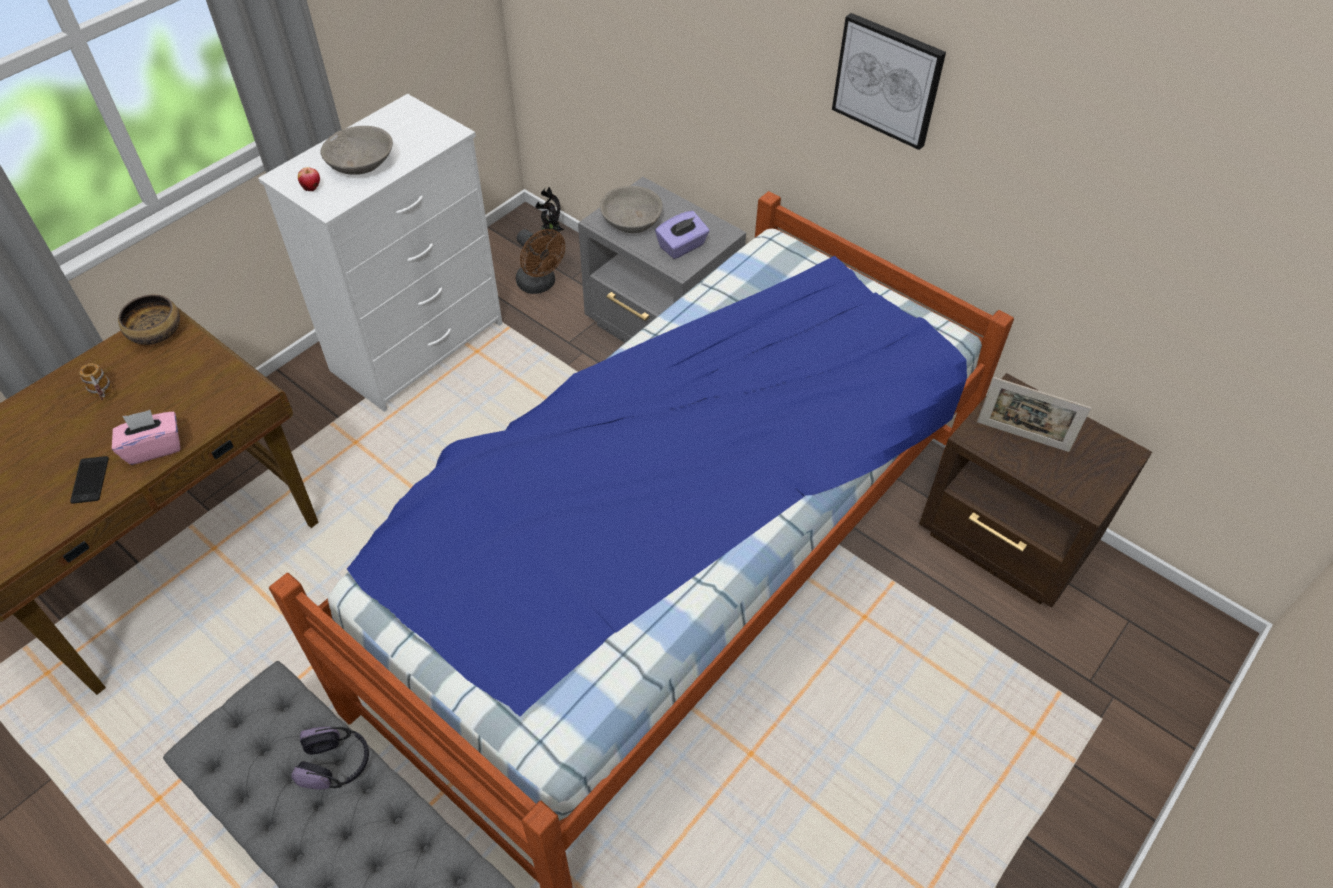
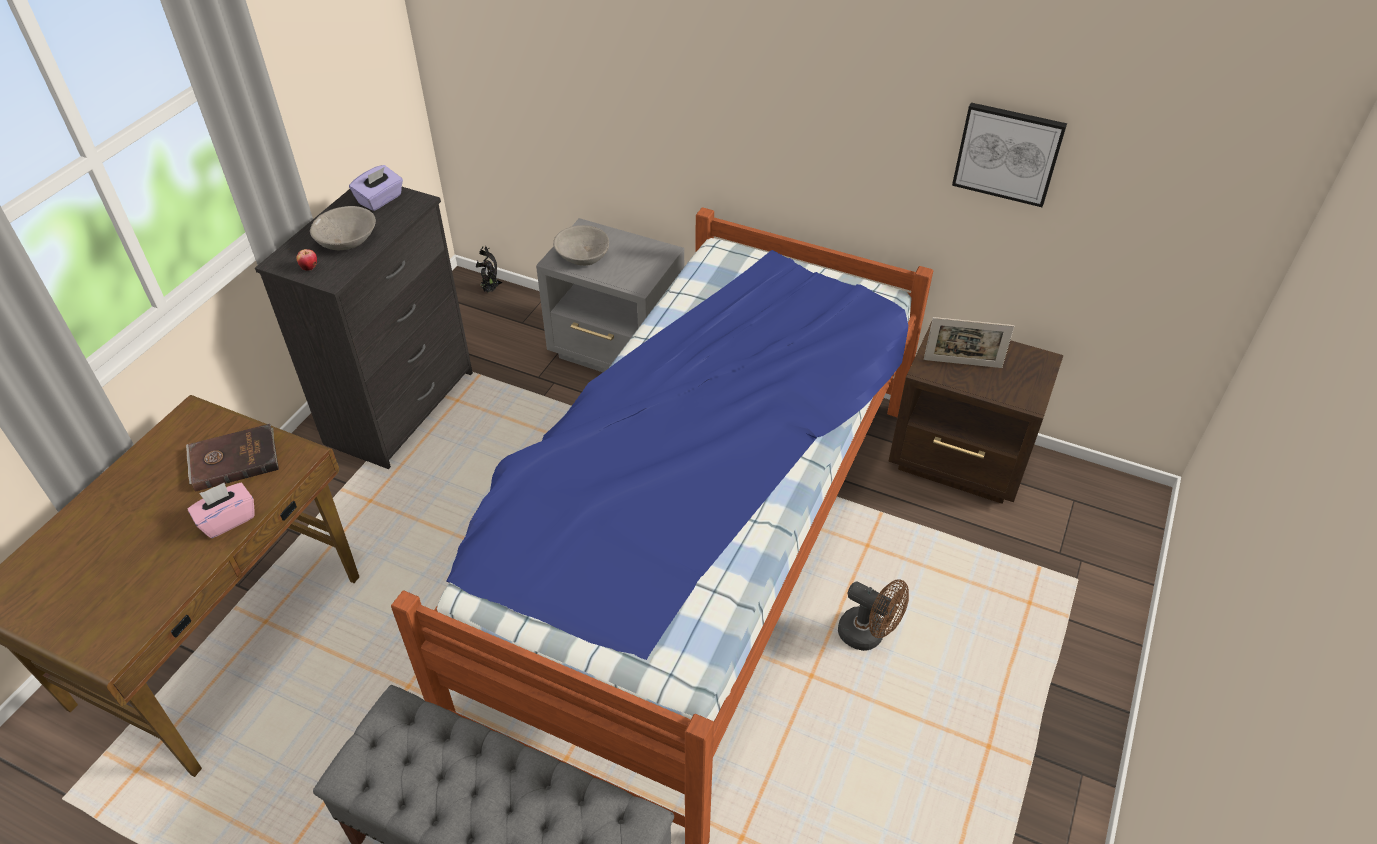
camera: 15 degrees left, 5 degrees down
(90, 480) = (176, 559): phone -> none
(104, 395) = (159, 486): mug -> none
(156, 332) = (189, 423): bowl -> none
(184, 382) = (233, 459): none -> brown book
(336, 764) = (480, 753): headphones -> none
(419, 346) = (402, 407): white dresser -> black dresser
(540, 285) = (495, 333): brown fan -> brown fan (868, 635)
(682, 246) = (634, 269): purple tissue box -> purple tissue box (380, 200)
(888, 80) = (798, 94): picture -> picture (1008, 153)

